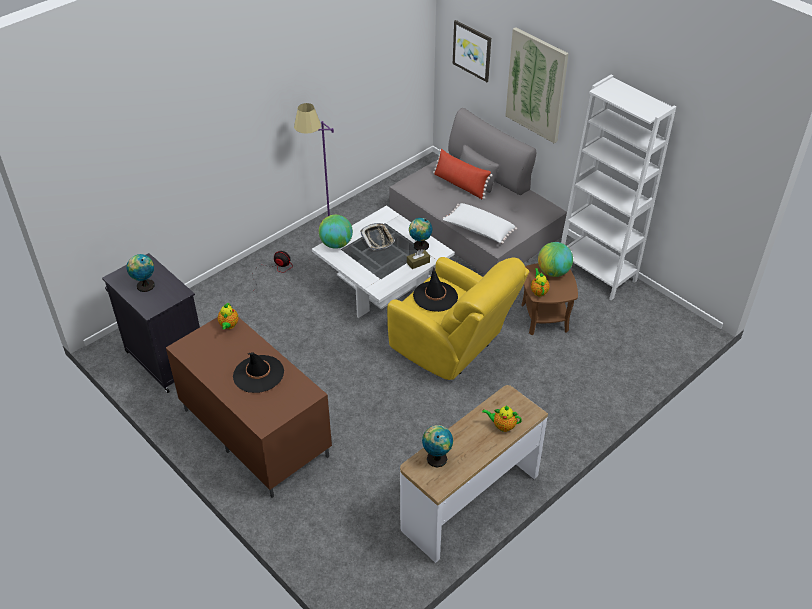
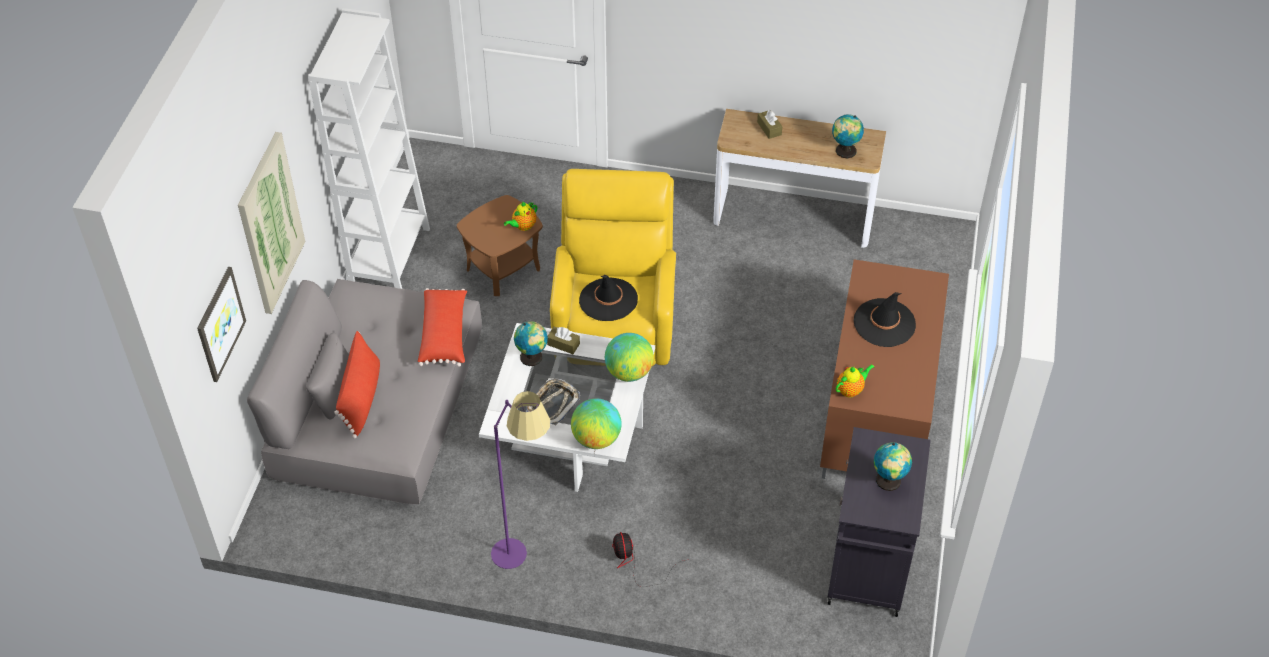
camera: 125 degrees left, 5 degrees up
(478, 230) = (445, 334): white pillow -> red pillow
(502, 426) = (769, 128): teapot -> brown tissue box
(553, 272) = (480, 228): globe -> globe (629, 372)

